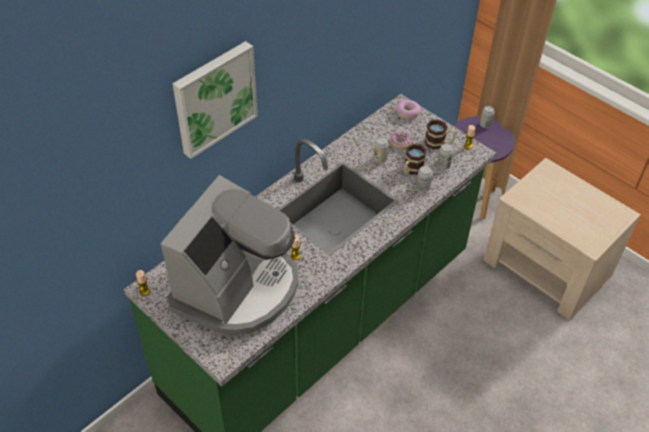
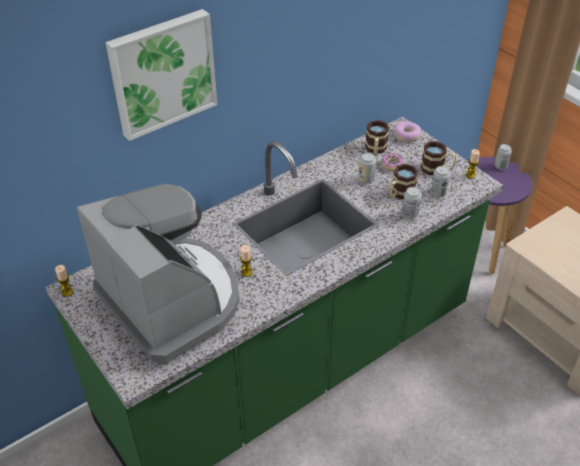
camera: 10 degrees right, 5 degrees down
(237, 288) = (172, 300): coffee machine -> coffee machine turned 75 degrees counterclockwise
(383, 129) = (375, 150): none -> mug

